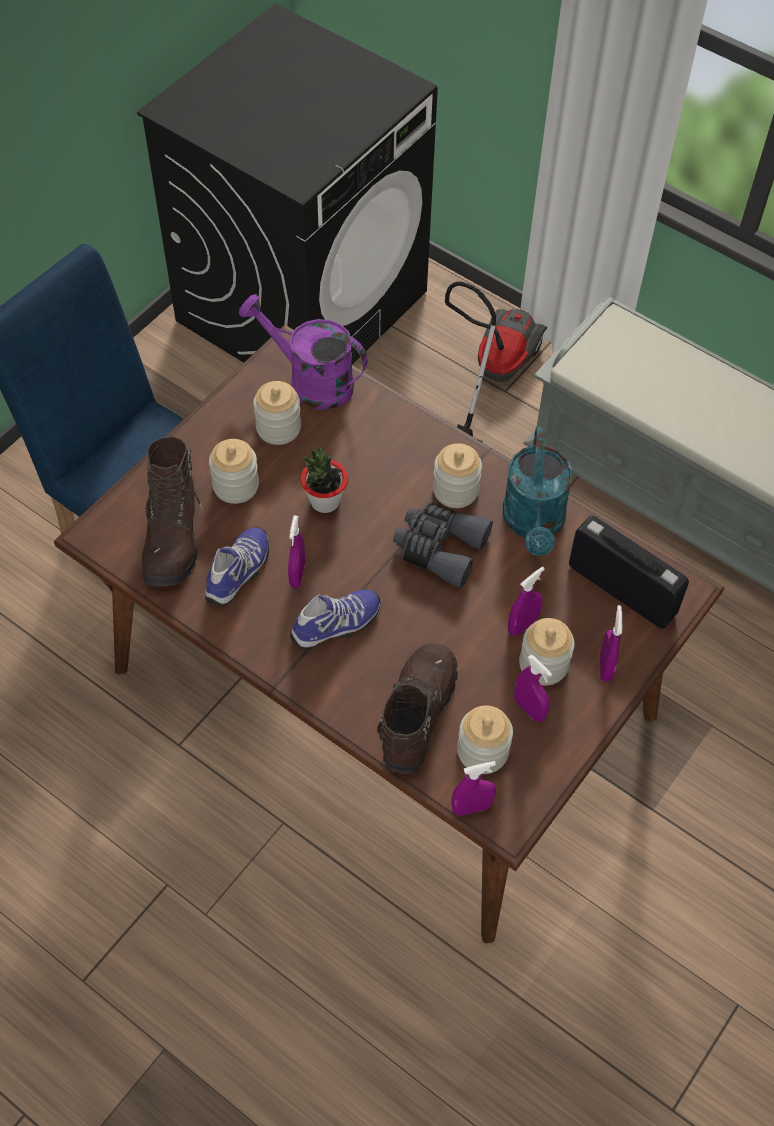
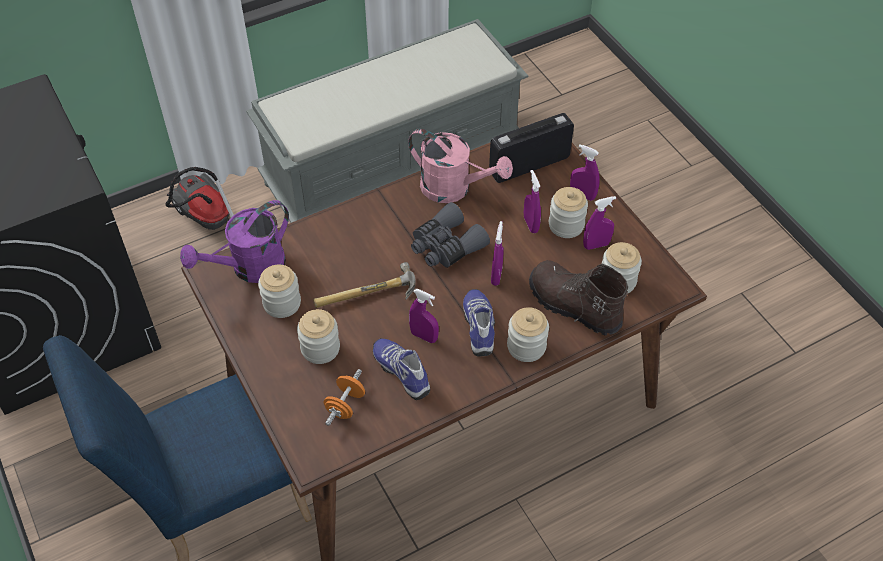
camera: 65 degrees left, 5 degrees down
(173, 537) = (345, 405): brown boot -> orange dumbbell
(325, 501) = (368, 297): potted plant -> hammer
(455, 490) = (402, 219): jar -> jar (526, 346)
(471, 808) = (657, 302): purple spray bottle -> purple spray bottle (496, 276)
(534, 524) = (454, 188): turquoise watering can -> pink watering can

